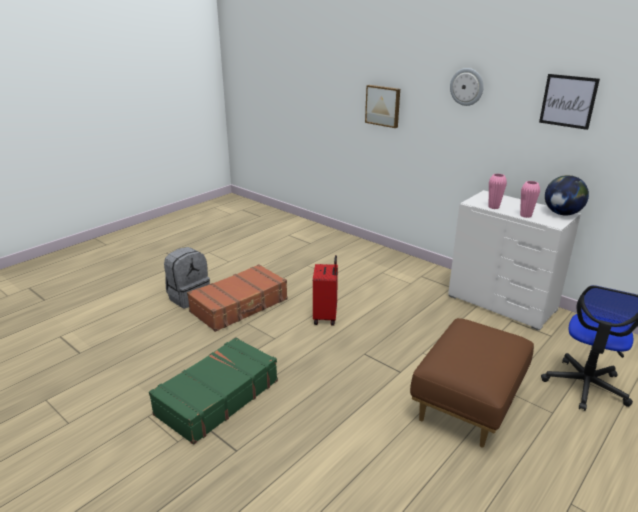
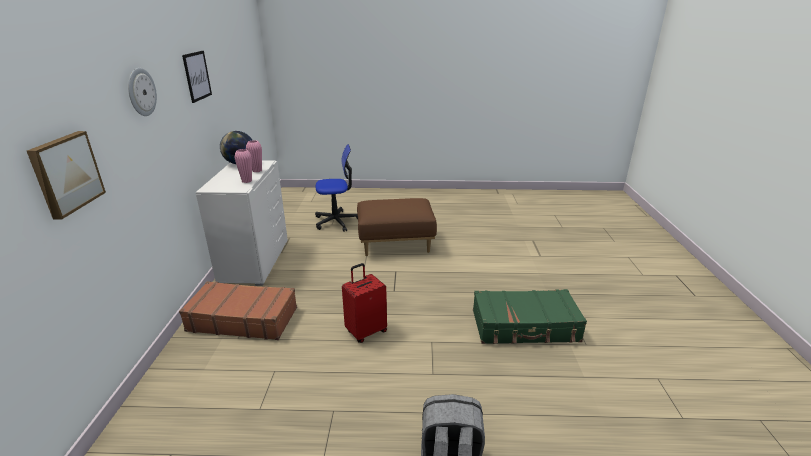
camera: 130 degrees left, 0 degrees up
(240, 306) = (412, 402): brown suitcase -> brown suitcase (243, 319)

